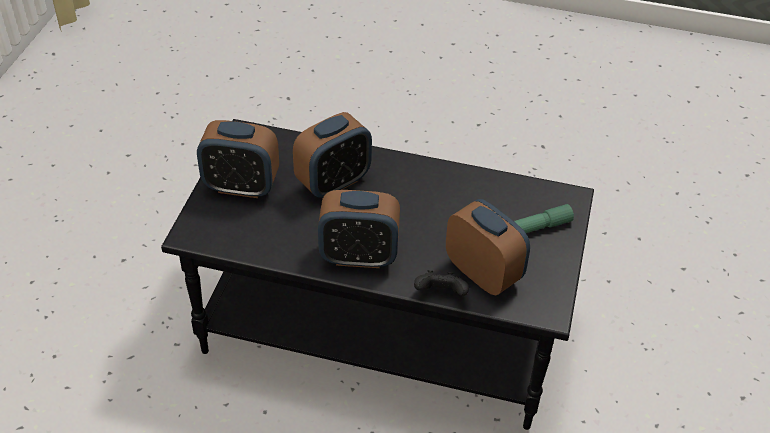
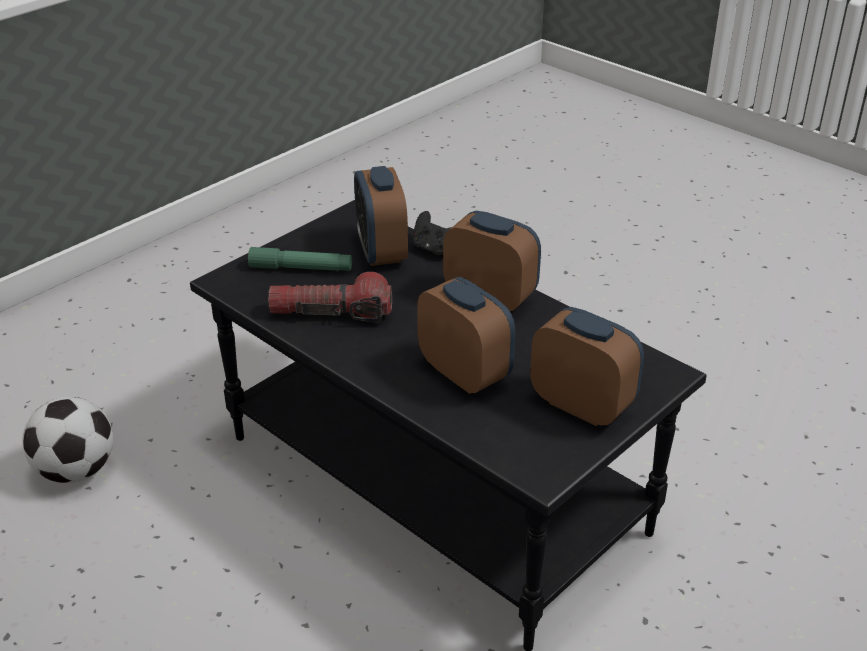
camera: 150 degrees left, 10 degrees down
(333, 182) = (465, 373): alarm clock -> alarm clock turned 60 degrees clockwise
(464, 197) = (331, 313): none -> flashlight
(626, 240) = (76, 471): none -> football

